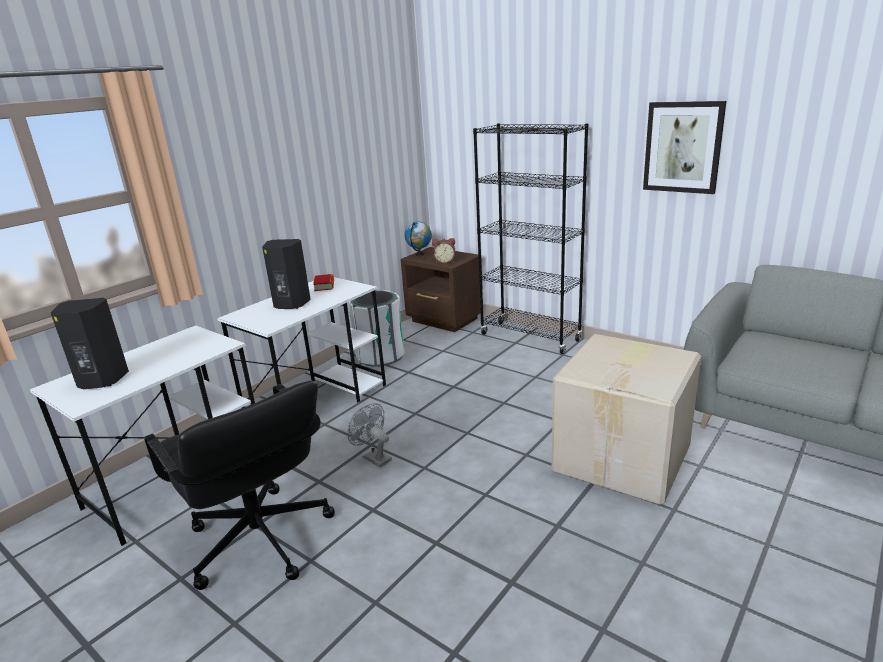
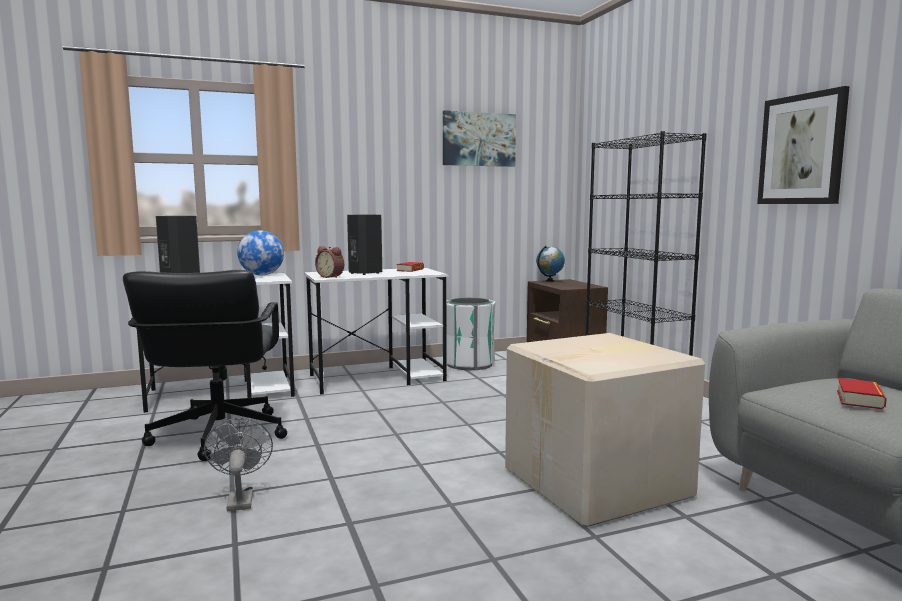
camera: 30 degrees right, 15 degrees down
(183, 339) = (262, 275): none -> globe
(343, 124) = (478, 139): none -> picture
(373, 458) = (366, 417): grey fan -> grey fan (240, 499)
(444, 261) = (563, 286): alarm clock -> alarm clock (331, 277)
(798, 360) = (859, 399): none -> book

